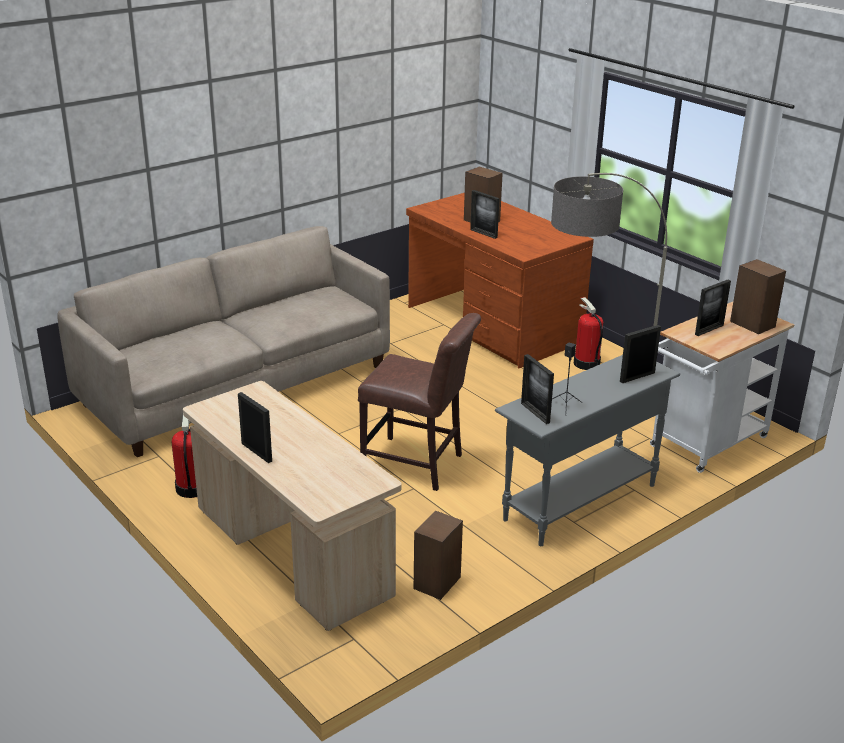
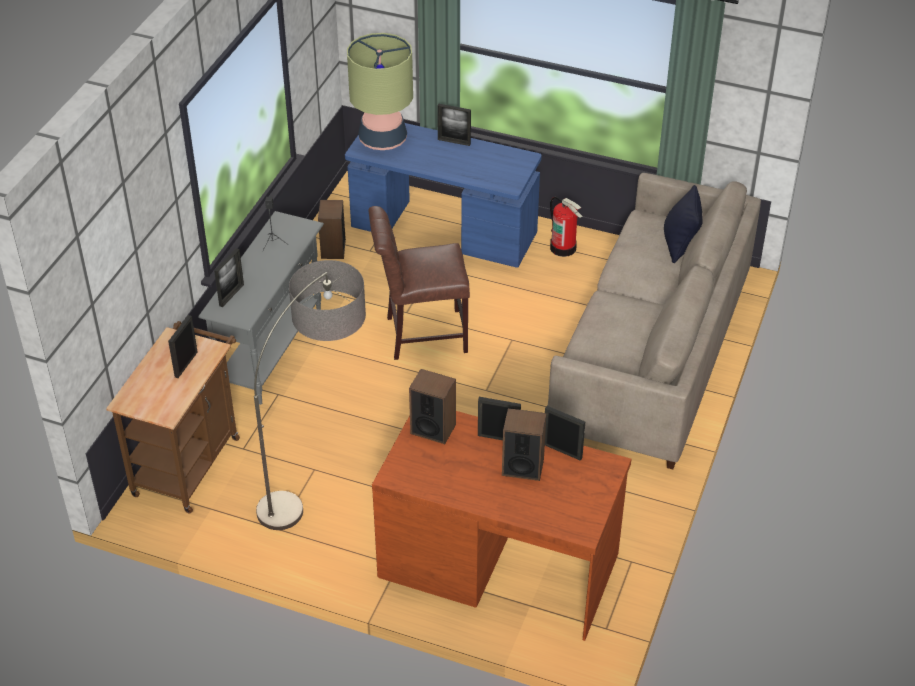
camera: 150 degrees right, 15 degrees up
(154, 343) = (680, 244): none -> black pillow
(291, 553) = (443, 231): beige desk -> blue desk
(336, 485) = (383, 139): none -> table lamp
(535, 413) = (291, 228): picture frame -> picture frame (562, 451)
(586, 363) = (354, 537): fire extinguisher -> none
(704, 445) = (189, 461): white cart -> brown cart
(752, 324) = (147, 390): speaker -> speaker (433, 429)

